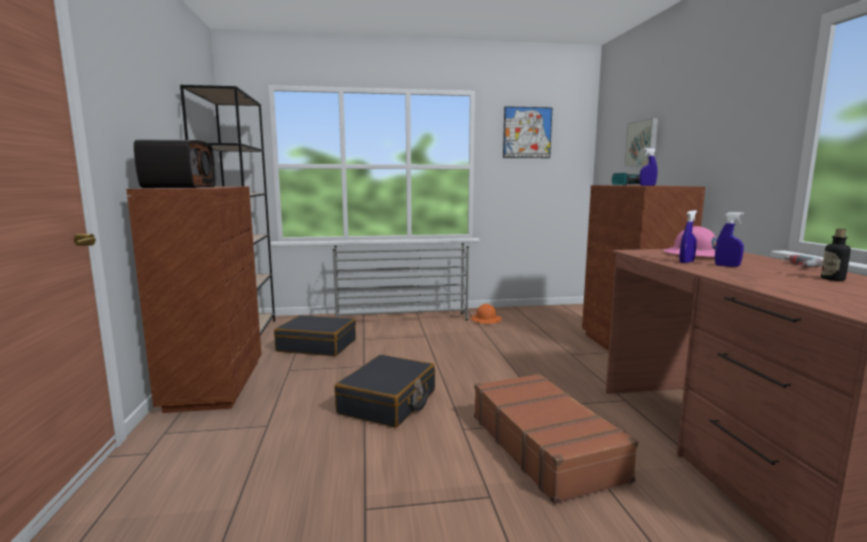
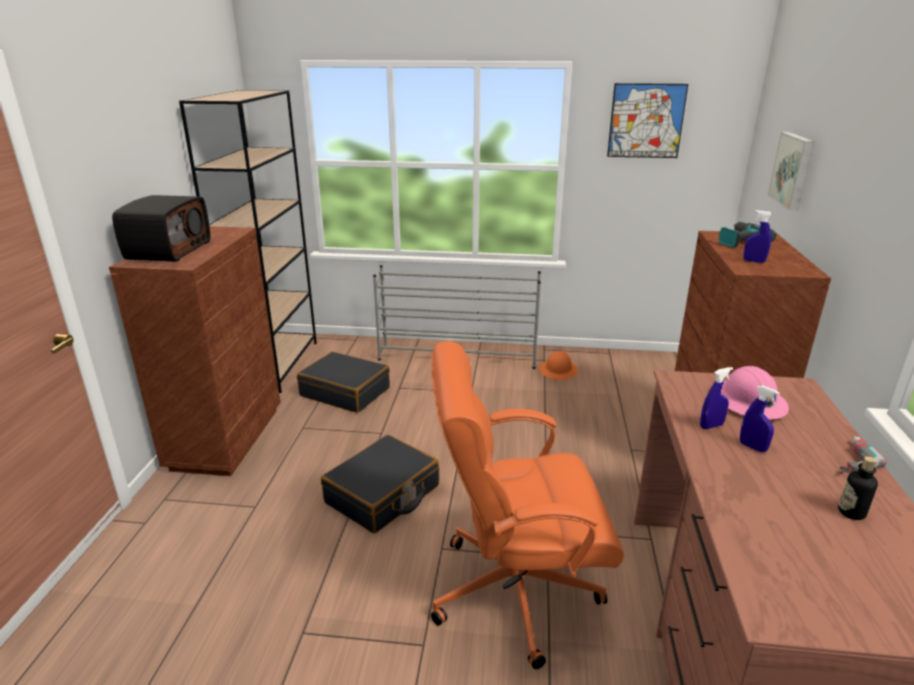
camera: 15 degrees right, 15 degrees up
(545, 446) = (516, 590): brown suitcase -> orange office chair

